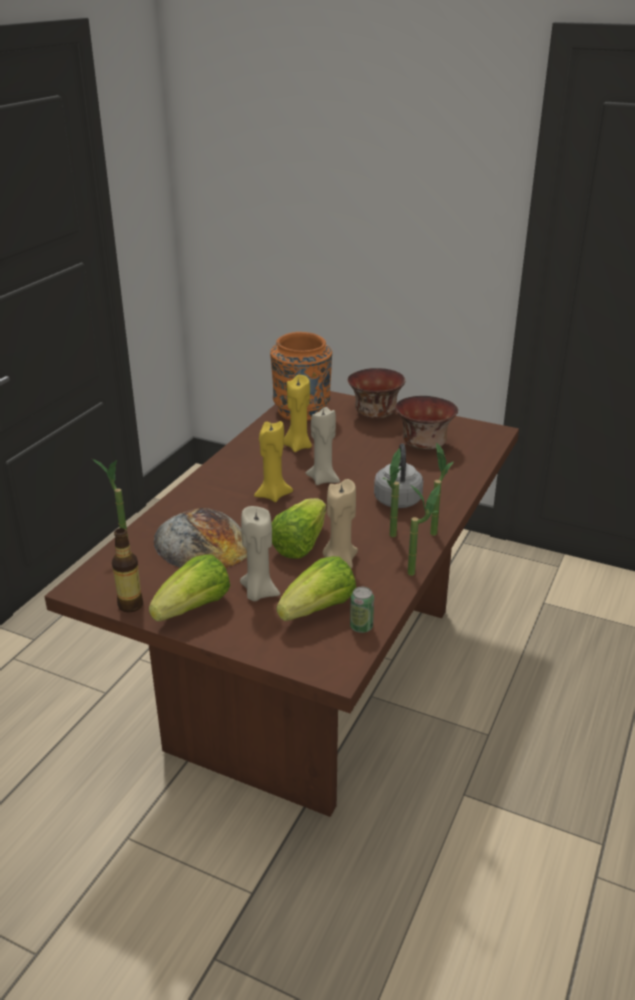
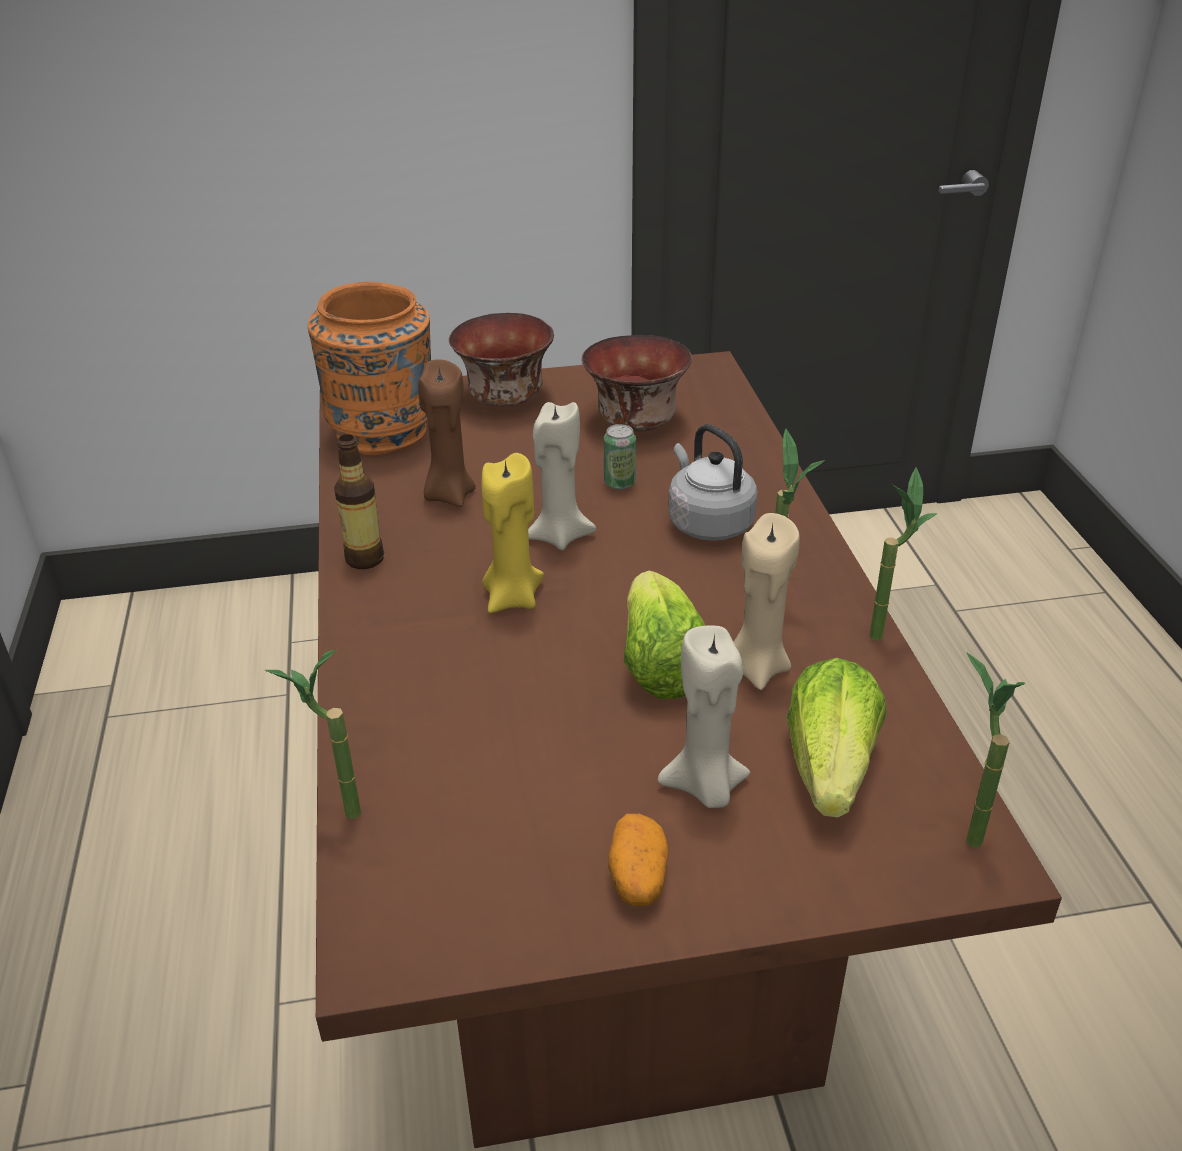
camera: 35 degrees left, 5 degrees up
(130, 605) = (517, 937): bottle -> bottle (364, 559)
(194, 608) = (637, 877): lettuce -> potato
(202, 543) = (498, 742): bread -> none
(298, 446) = (449, 495): yellow candle -> brown candle
(361, 627) = (924, 763): can -> can (619, 483)
(434, 529) = (817, 550): potted plant -> potted plant (963, 829)

